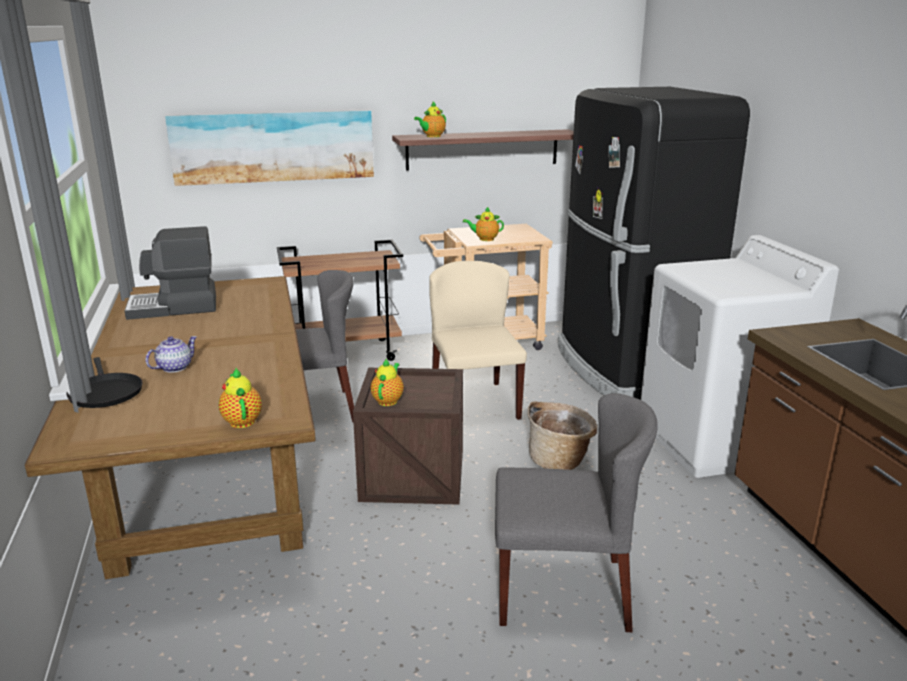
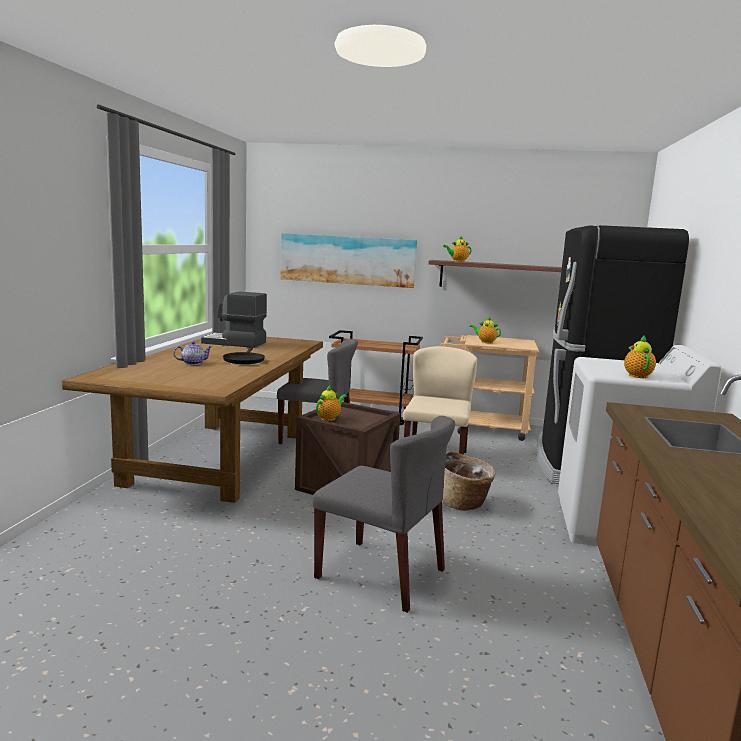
camera: 25 degrees right, 10 degrees down
(105, 393) = (142, 365): black frying pan -> black frying pan (244, 360)
(242, 420) = (191, 386): teapot -> teapot (637, 375)

